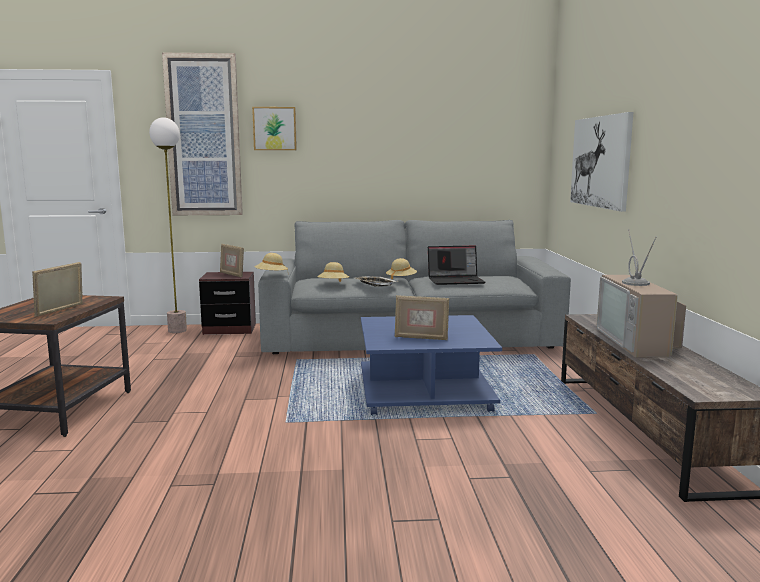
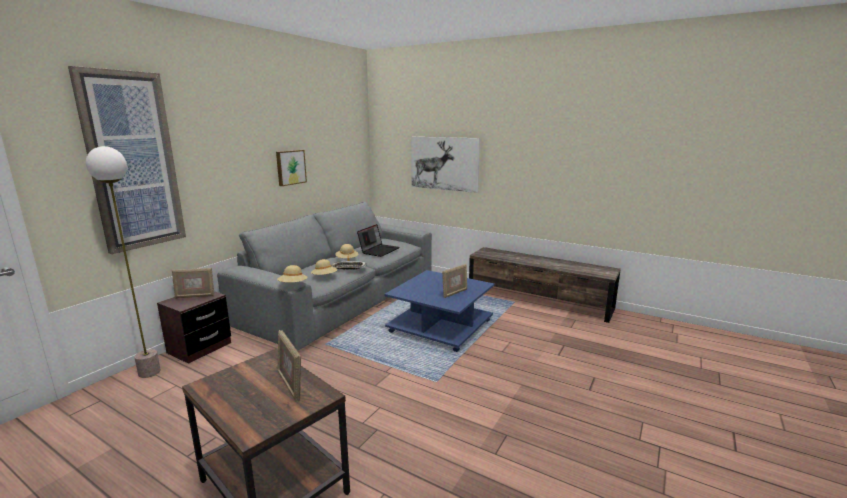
camera: 55 degrees left, 5 degrees up
(274, 128) = (203, 149): picture -> picture (290, 167)
(638, 342) = (532, 260): television -> none

